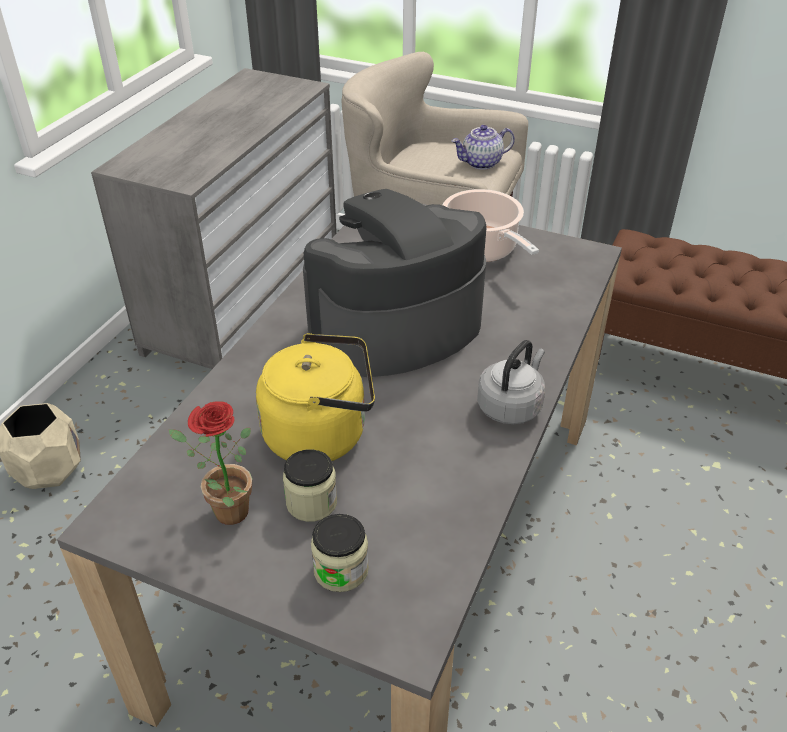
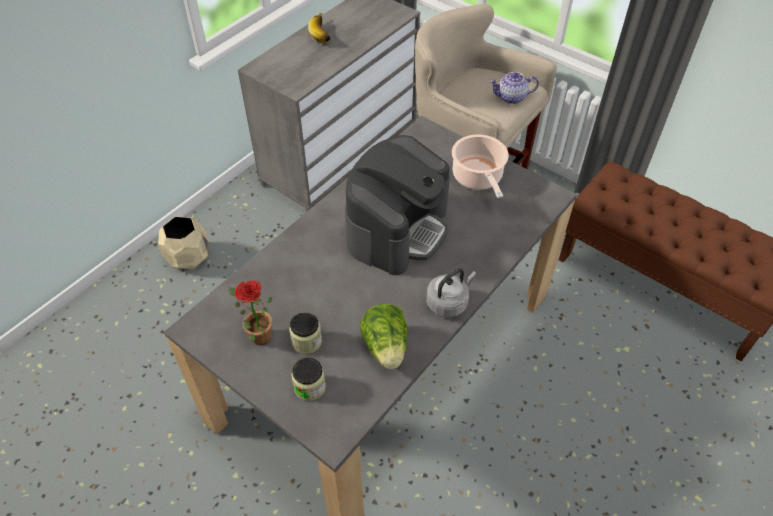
camera: 15 degrees right, 10 degrees up
(205, 119) = (323, 34): none -> banana
(321, 434) = (327, 297): yellow kettle -> none
(395, 326) = (397, 229): coffee machine -> coffee machine turned 135 degrees clockwise
(443, 484) = (386, 347): none -> lettuce

